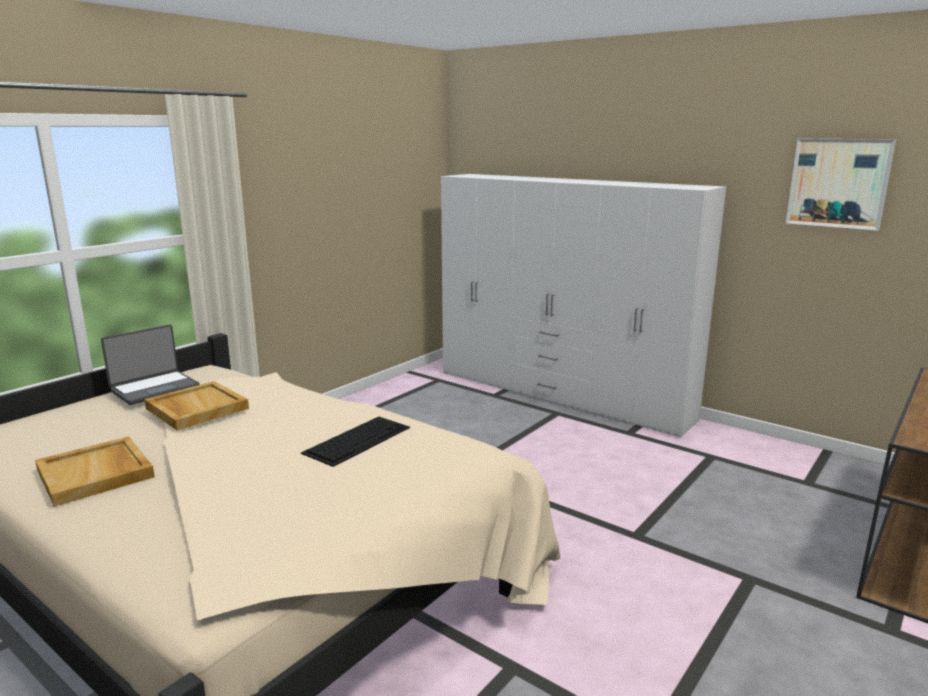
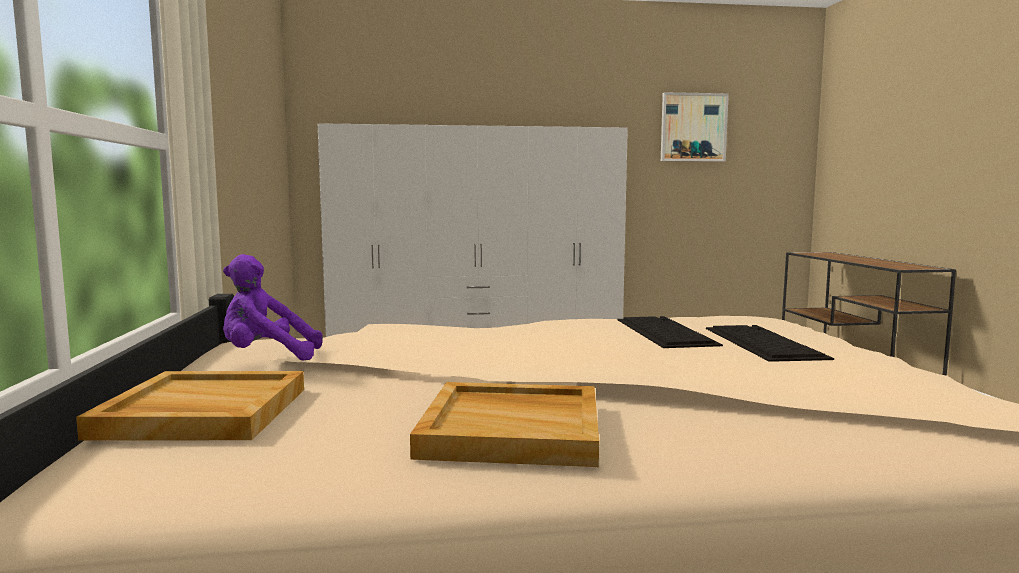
camera: 45 degrees left, 10 degrees down
(154, 388) = (267, 357): laptop -> purple plush toy
(196, 408) = (411, 354): beige tray -> beige tray (201, 412)
(366, 474) = (761, 342): none -> keyboard

